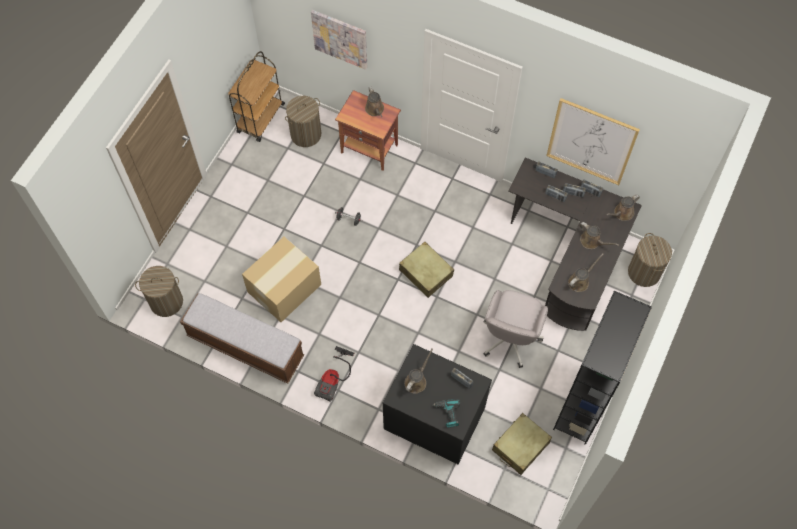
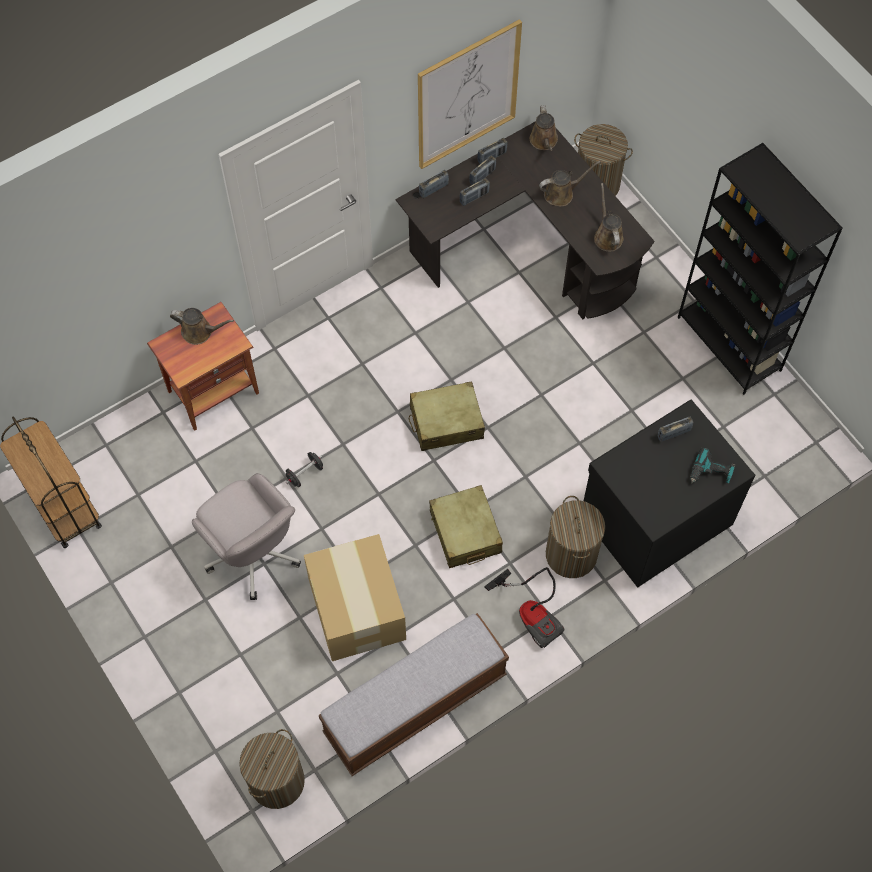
camera: 60 degrees left, 0 degrees up
(306, 134) = (132, 459): laundry basket -> laundry basket (571, 554)
(340, 38) = (103, 288): picture -> none
(416, 381) = (645, 485): brown watering can -> none
(509, 339) = (598, 376): grey office chair -> grey office chair (253, 555)
(520, 446) = (746, 442): beige suitcase -> beige suitcase (465, 532)

